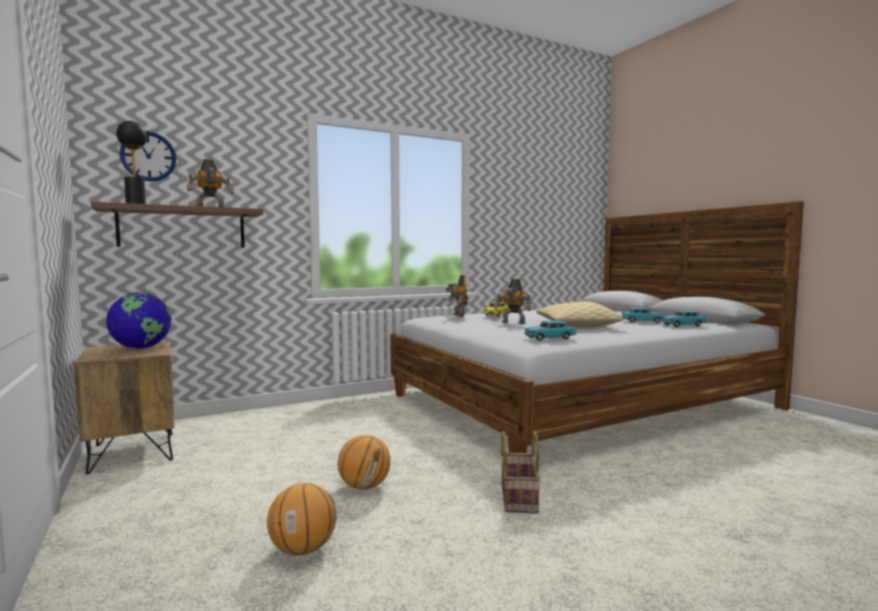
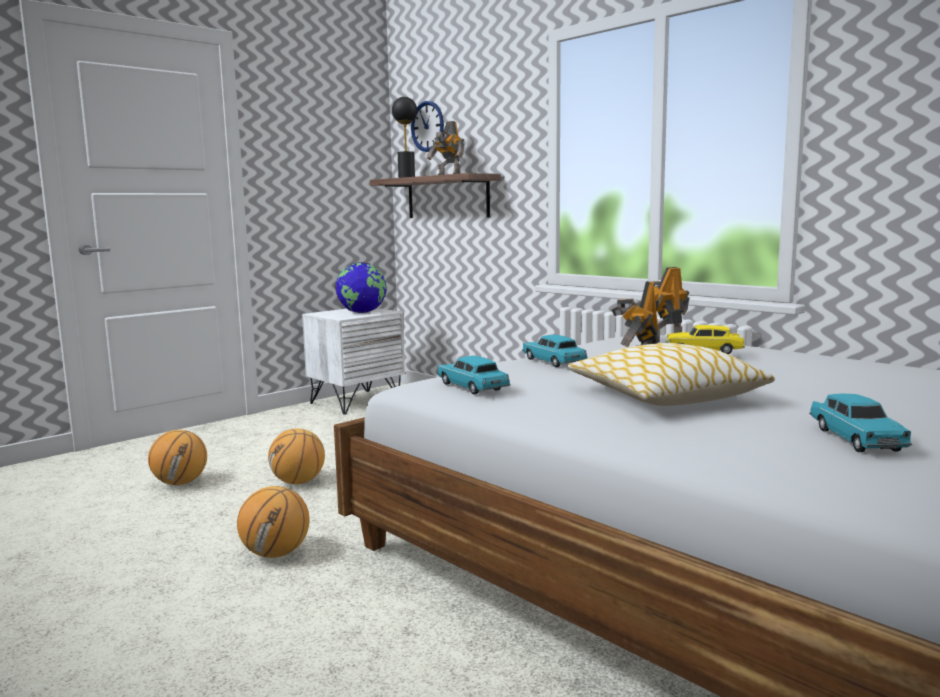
camera: 75 degrees right, 5 degrees up
(132, 452) = (356, 402): brown nightstand -> white nightstand
(517, 497) = (276, 554): basket -> basketball
(683, 325) = (841, 474): turquoise toy car -> turquoise toy car (553, 362)

